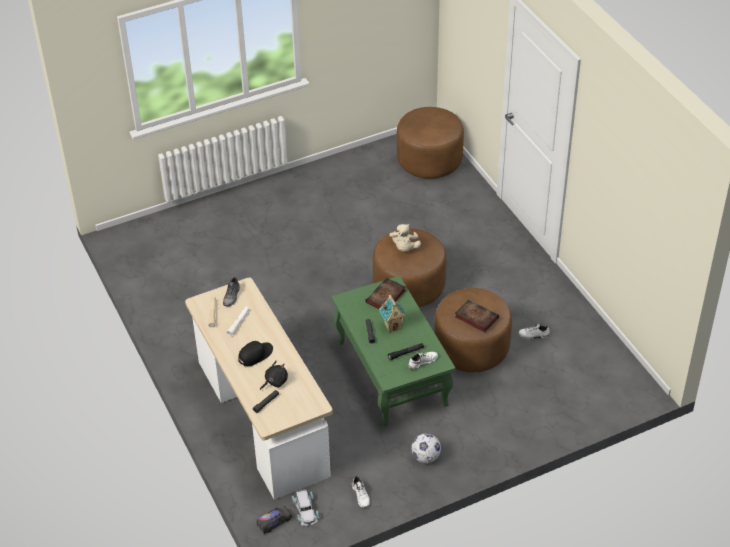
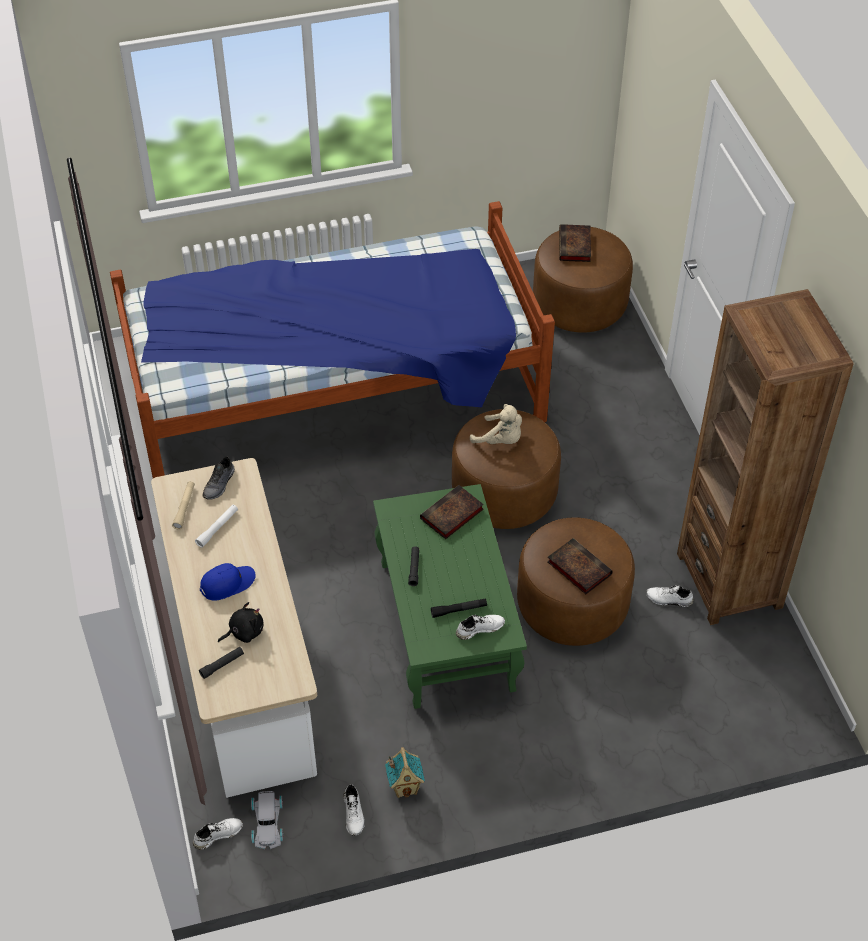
camera: 10 degrees right, 5 degrees up
(255, 355) = (227, 584): black cap -> blue cap
(274, 522) = (218, 834): toy truck -> white shoe
(279, 243) = (336, 398): none -> bed
(392, 326) = (450, 563): toy house -> toy house (405, 787)
(404, 248) = (500, 440): beige plush toy -> beige plush toy turned 75 degrees counterclockwise
(423, 120) = (575, 246): none -> book
(425, 457) = (463, 769): football -> none
(570, 318) = (729, 580): none -> brown bookcase

